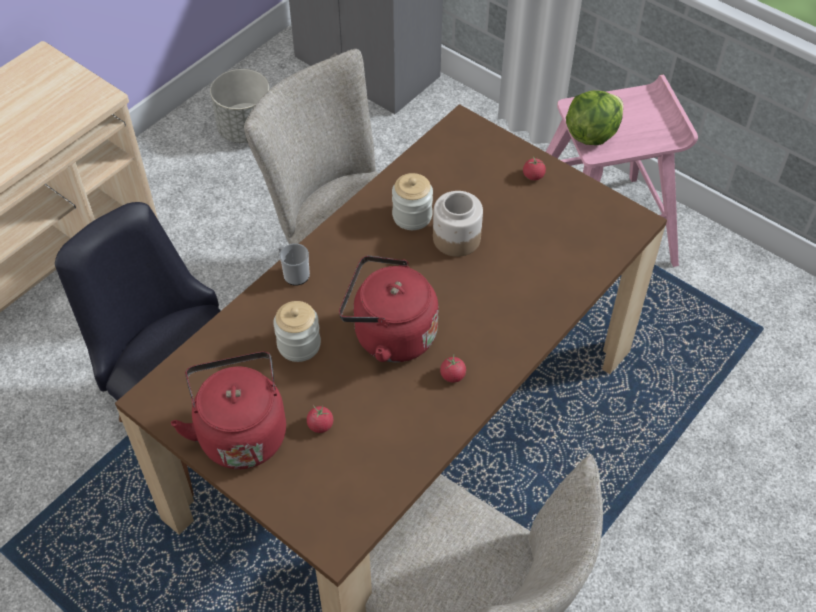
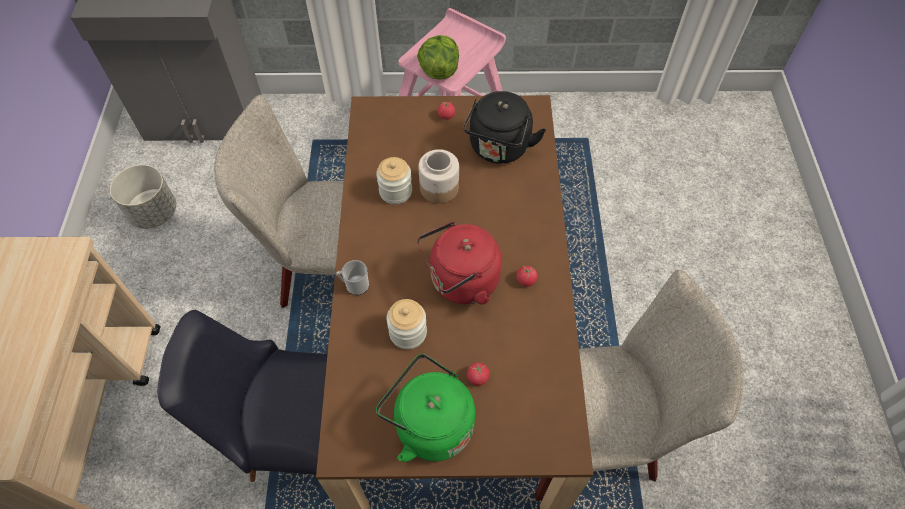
camera: 40 degrees left, 5 degrees up
(241, 431) = (429, 424): red kettle -> green kettle
(554, 239) = (498, 149): none -> black kettle

